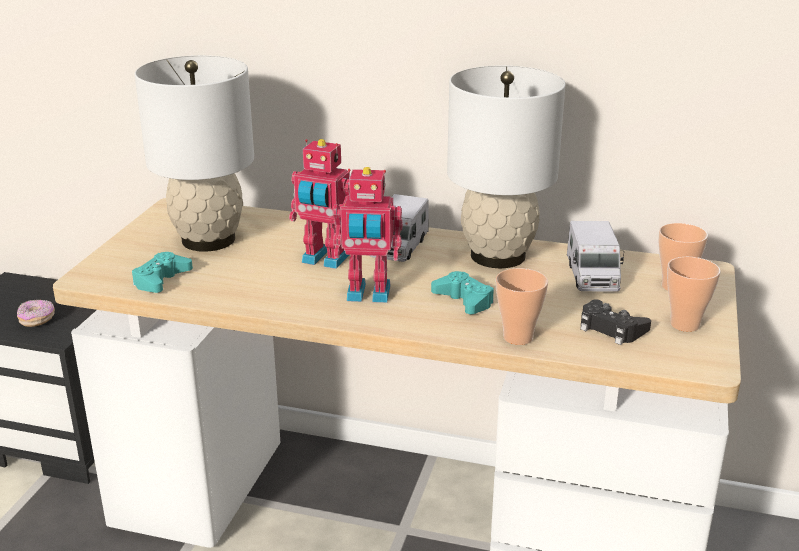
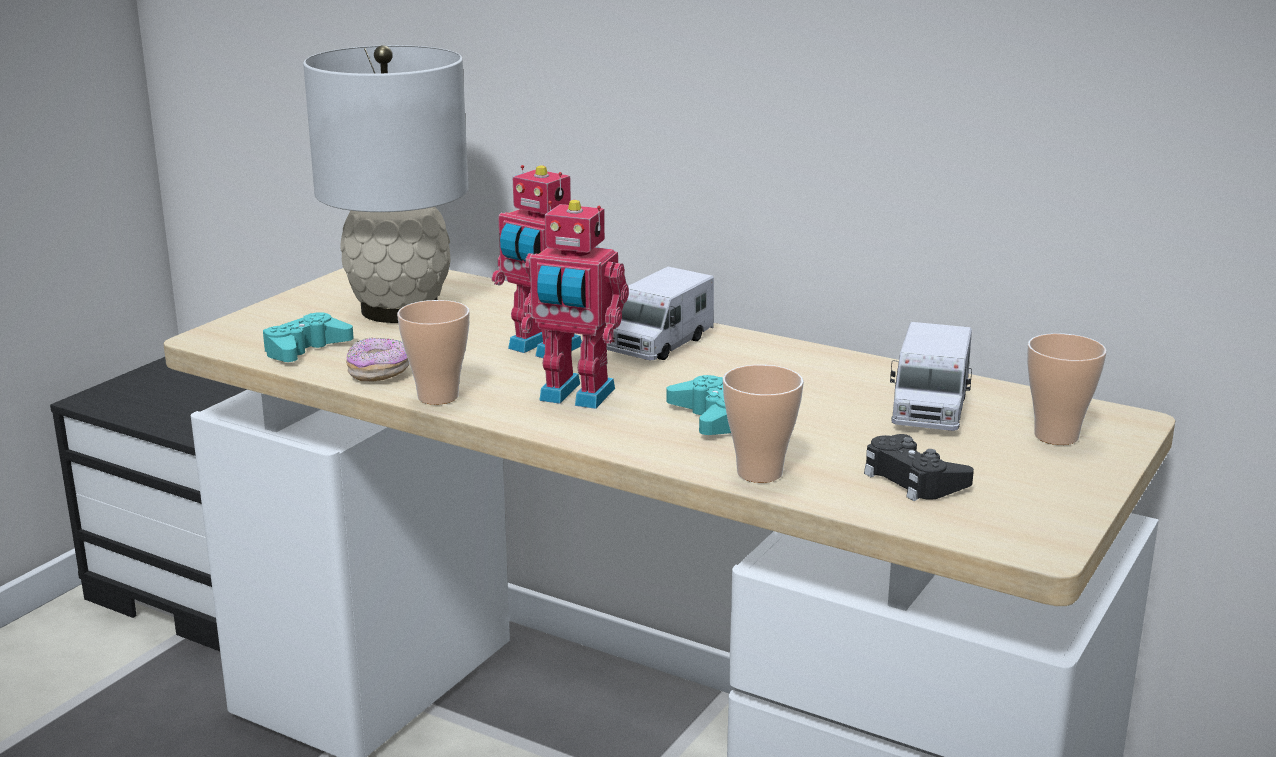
camera: 15 degrees right, 5 degrees down
(37, 320) = (189, 411): donut -> donut (379, 373)
(498, 256) = (801, 369): white table lamp -> none
(685, 324) = (1037, 487): cup -> cup (438, 397)

